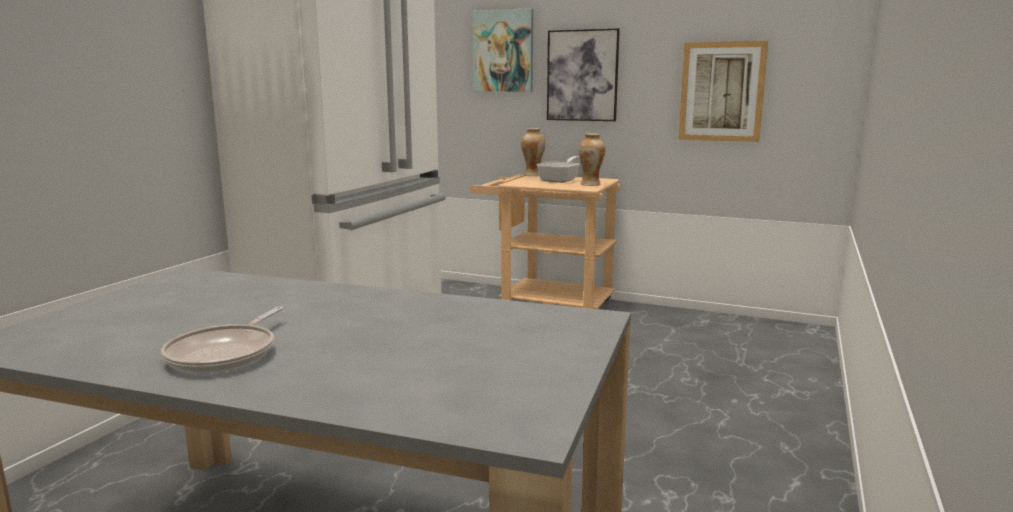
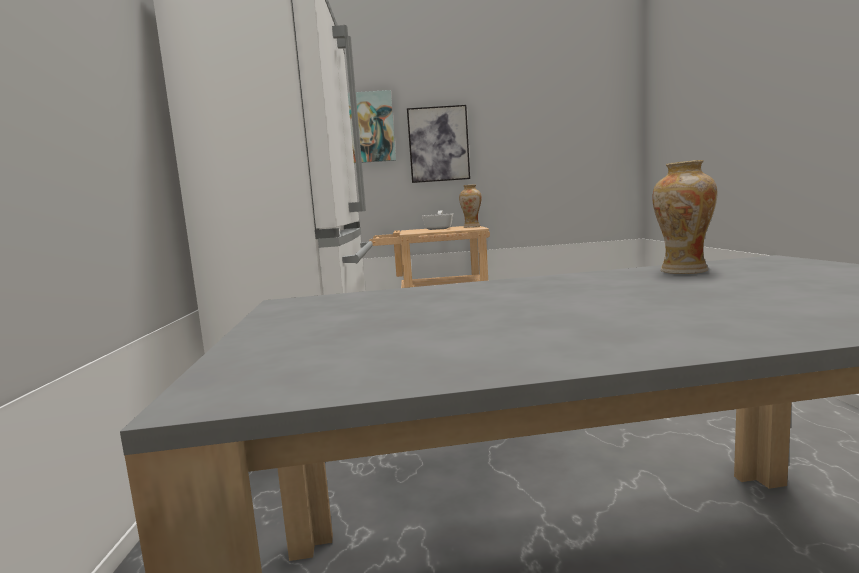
camera: 25 degrees left, 5 degrees down
(226, 354) = (606, 325): frying pan -> none
(533, 175) = (408, 229): vase -> vase (683, 271)
(721, 92) = (548, 150): picture -> none

